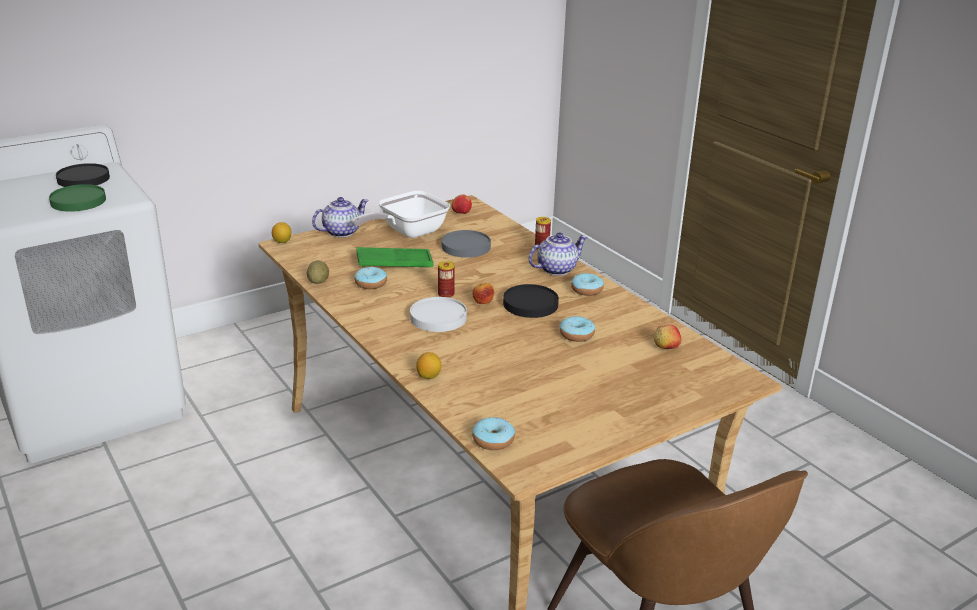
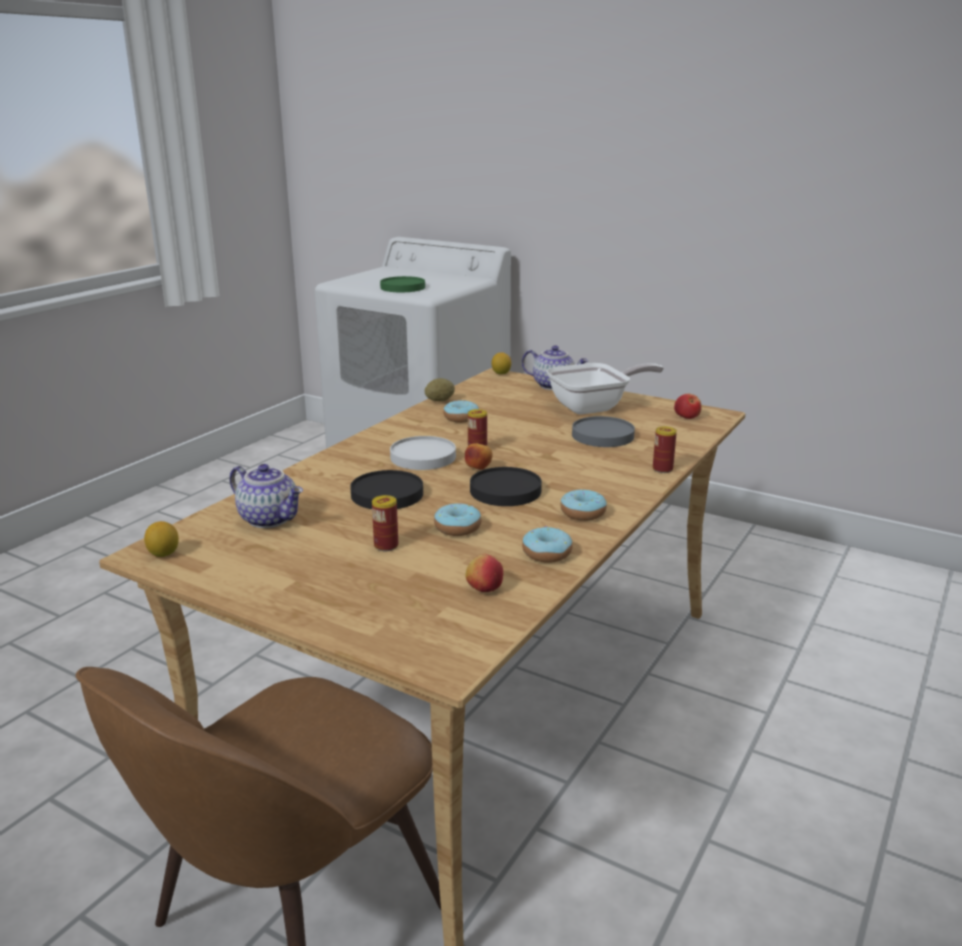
camera: 65 degrees right, 5 degrees down
(83, 179) = (445, 280): black plate -> black plate (387, 494)
(394, 263) = (517, 417): green tray -> none
(407, 233) = (594, 407): frying pan -> frying pan turned 135 degrees clockwise
(429, 376) = (299, 477): lemon -> lemon (164, 554)
(493, 440) = (194, 529): donut -> donut (547, 553)
(556, 269) = (616, 487): teapot -> teapot (270, 519)
(585, 366) = (386, 546): none -> can

